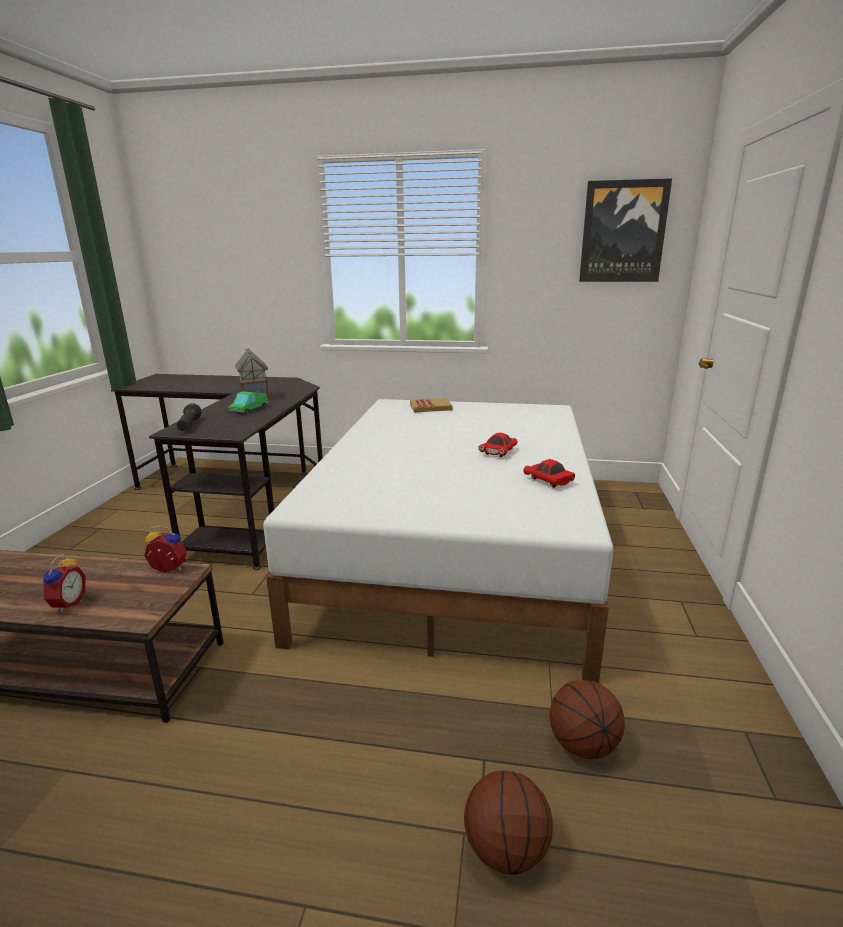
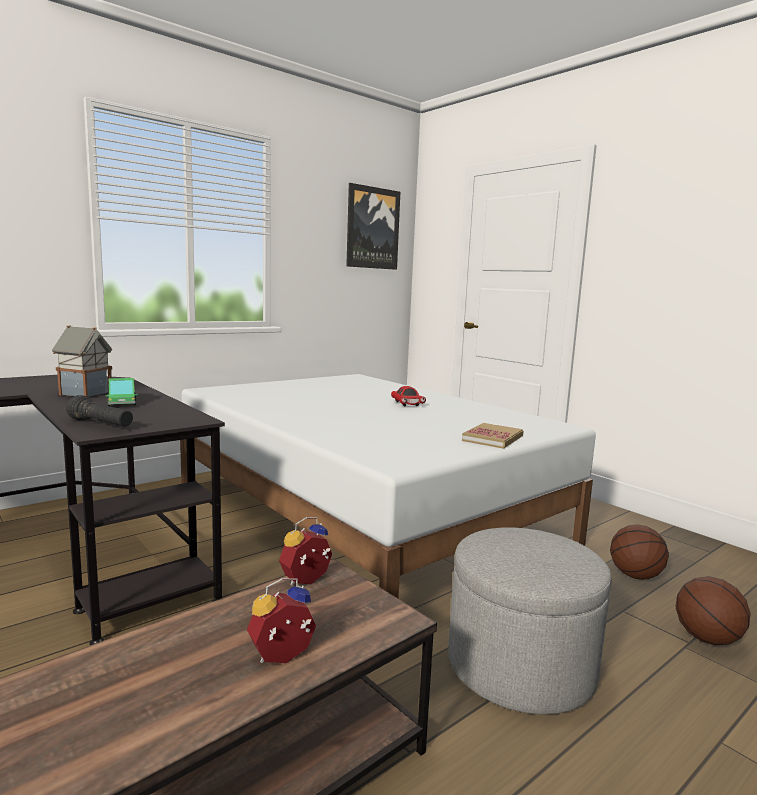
camera: 50 degrees left, 10 degrees down
(67, 603) = (283, 658): alarm clock -> alarm clock turned 75 degrees counterclockwise
(310, 726) = (520, 665): none -> grey ottoman
(430, 407) = (260, 388): book -> book (493, 438)
(548, 481) = (483, 411): red toy car -> none

